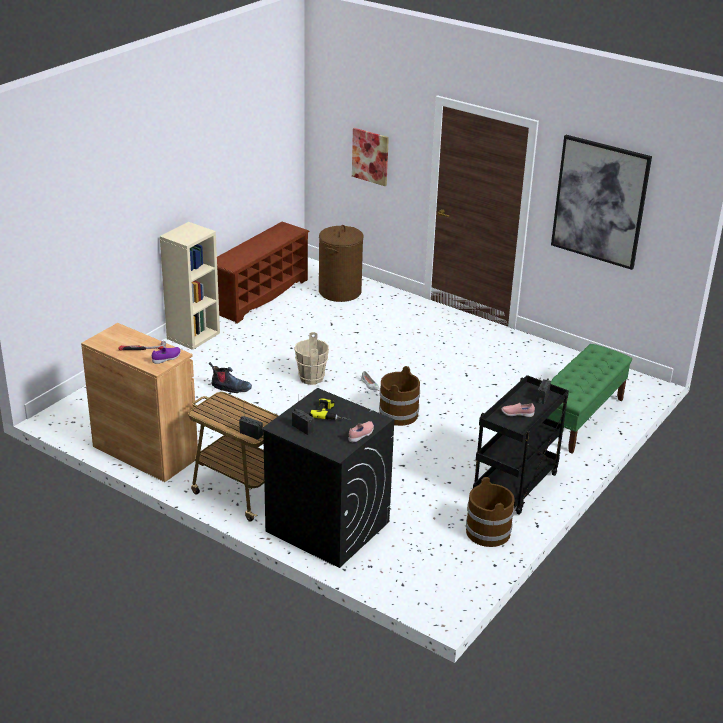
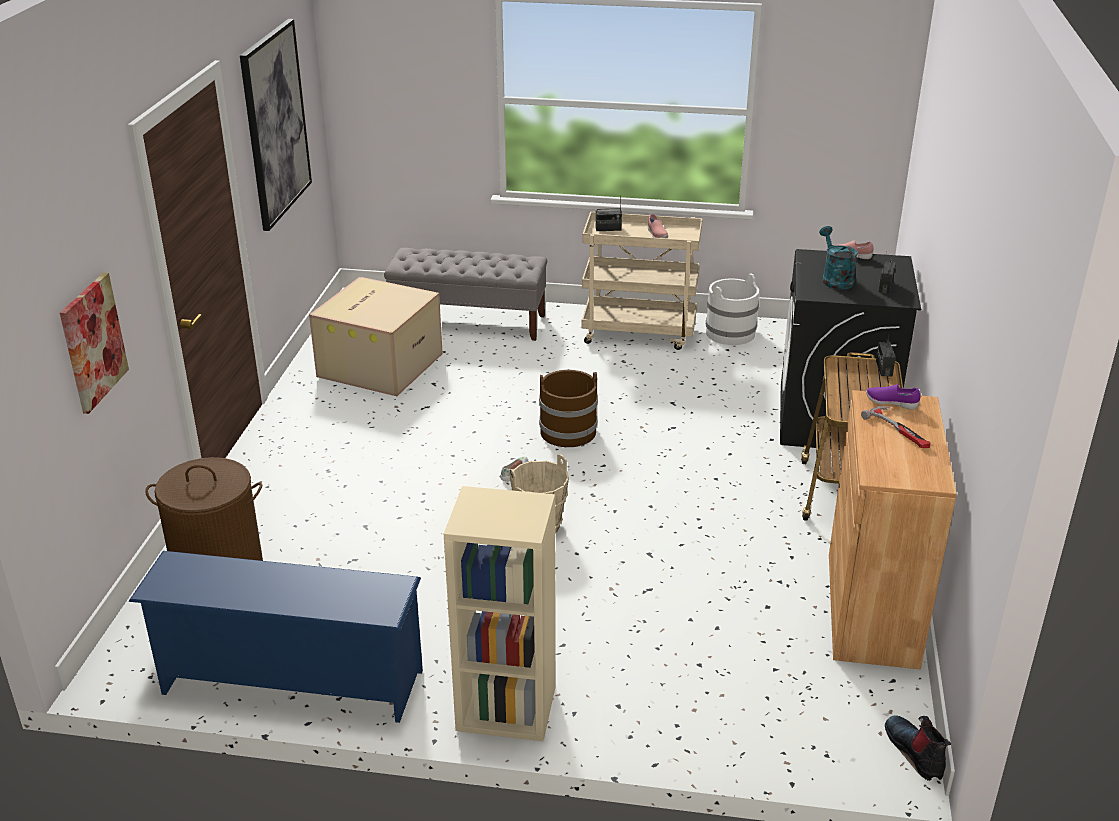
camera: 115 degrees left, 0 degrees up
(230, 388) = (635, 594): boot -> boot (915, 753)
(260, 295) = (289, 684): brown shoe rack -> blue shoe rack
(332, 413) = (835, 279): power drill -> turquoise watering can
(488, 532) = (730, 333): brown bucket -> white bucket
(516, 487) = (640, 333): black cart -> beige cart
(535, 371) = (379, 364): none -> cardboard box
(578, 418) = (469, 322): green bench -> grey bench

